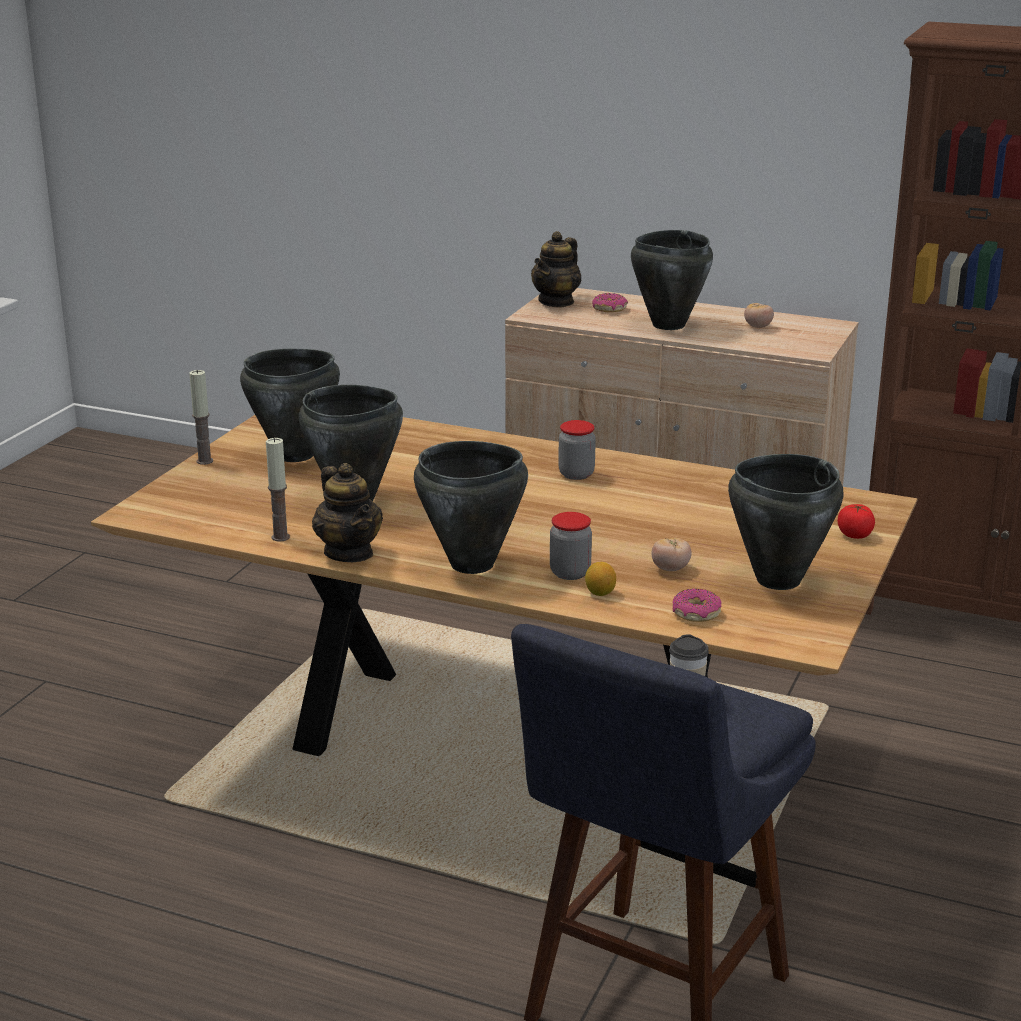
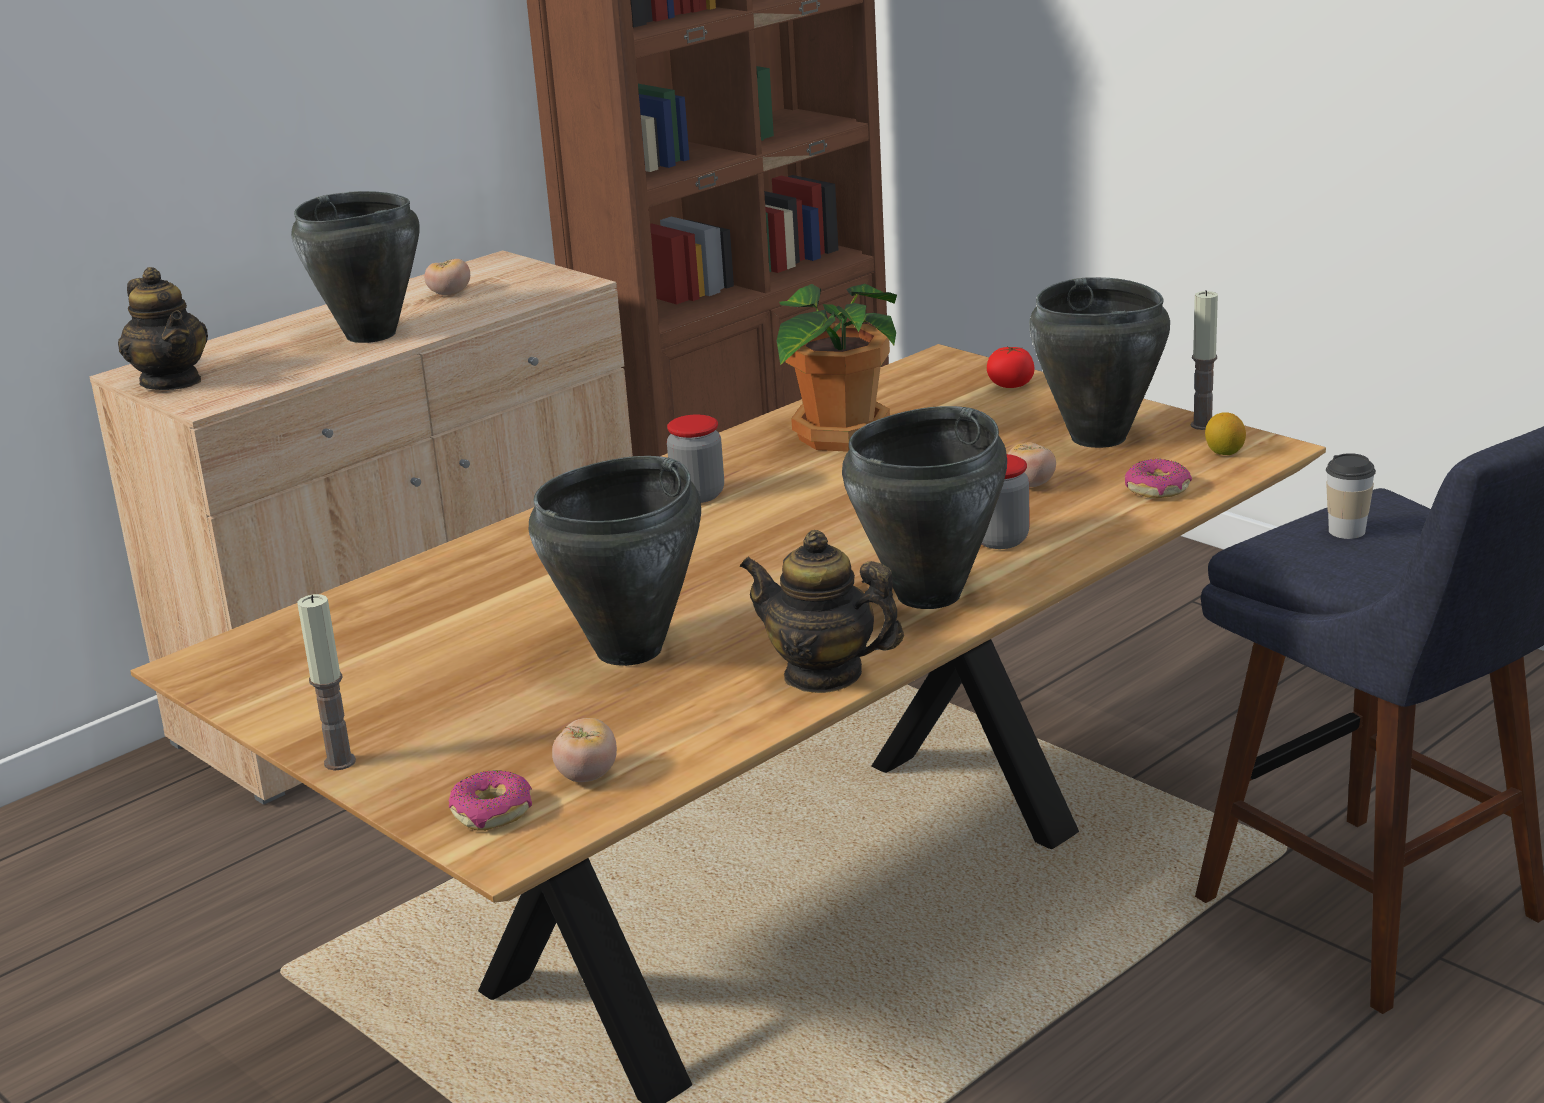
camera: 65 degrees left, 0 degrees up
(209, 517) = (587, 776): none -> tomato
(280, 537) = (722, 722): candle -> candle (1202, 425)
(295, 455) = (407, 680): black cooking pot -> none
(349, 553) = (823, 674): teapot -> teapot turned 150 degrees counterclockwise
(600, 593) = (1069, 531): lemon -> lemon (1224, 453)
(609, 309) = (255, 356): donut -> donut (493, 812)
(705, 495) = (837, 436): none -> potted plant

